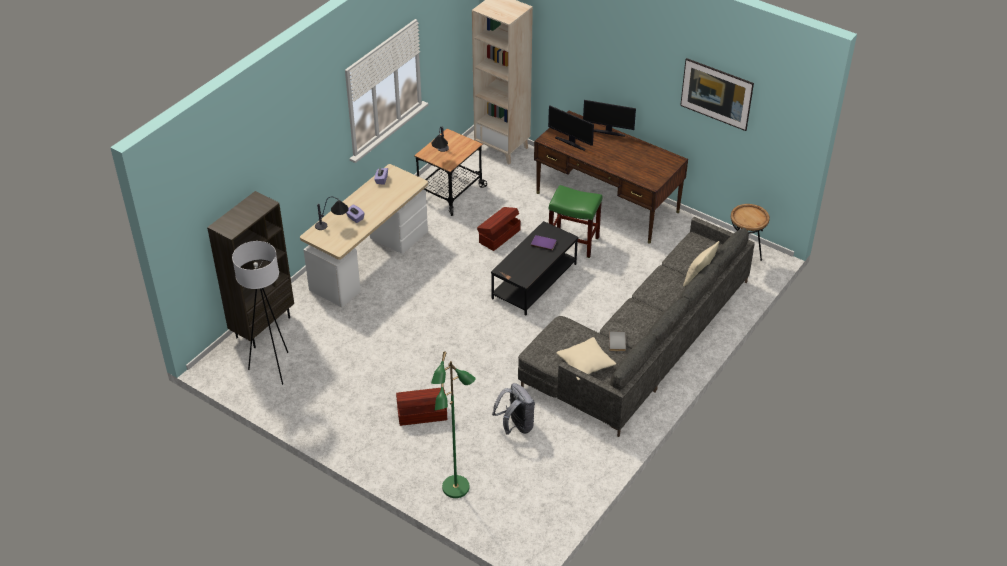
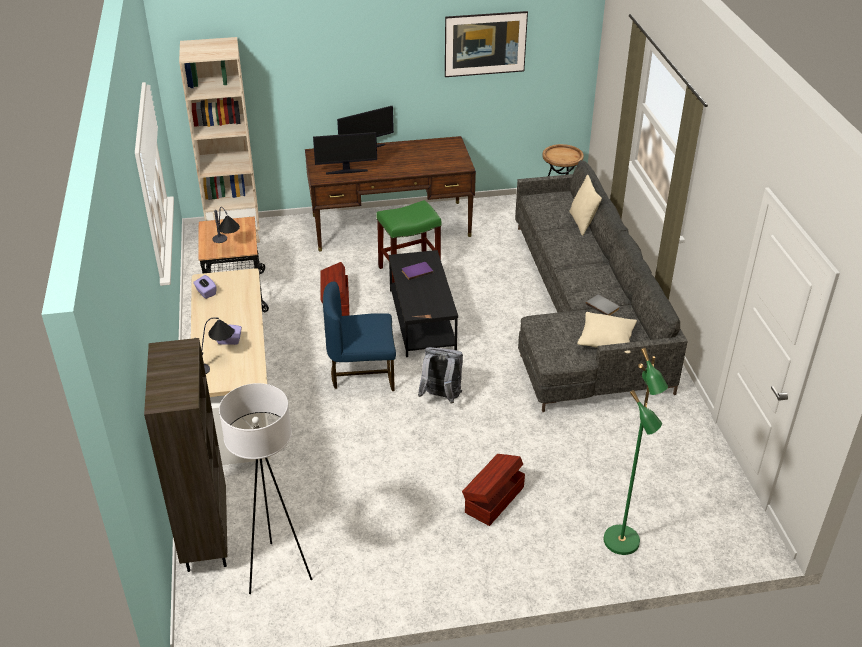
camera: 45 degrees left, 5 degrees down
(453, 291) = (362, 373): none -> blue chair
(516, 426) = (588, 447): grey backpack -> grey backpack (441, 397)

